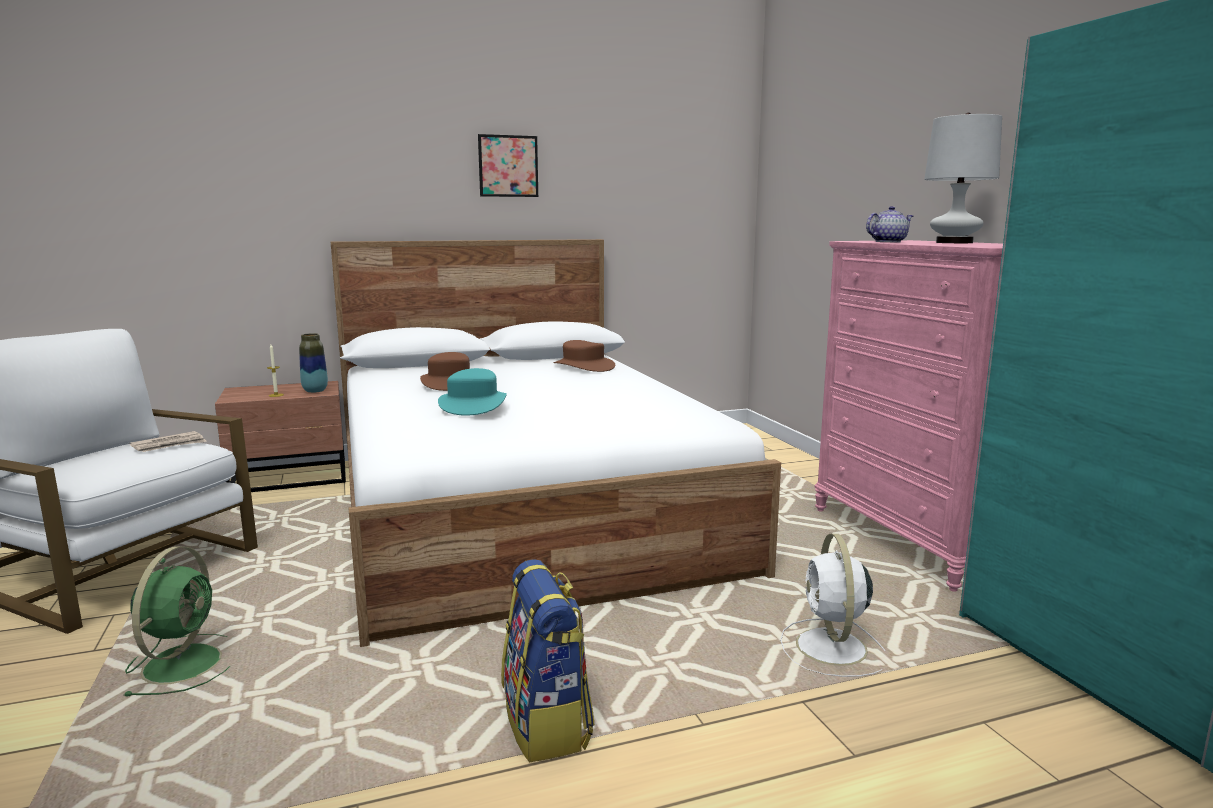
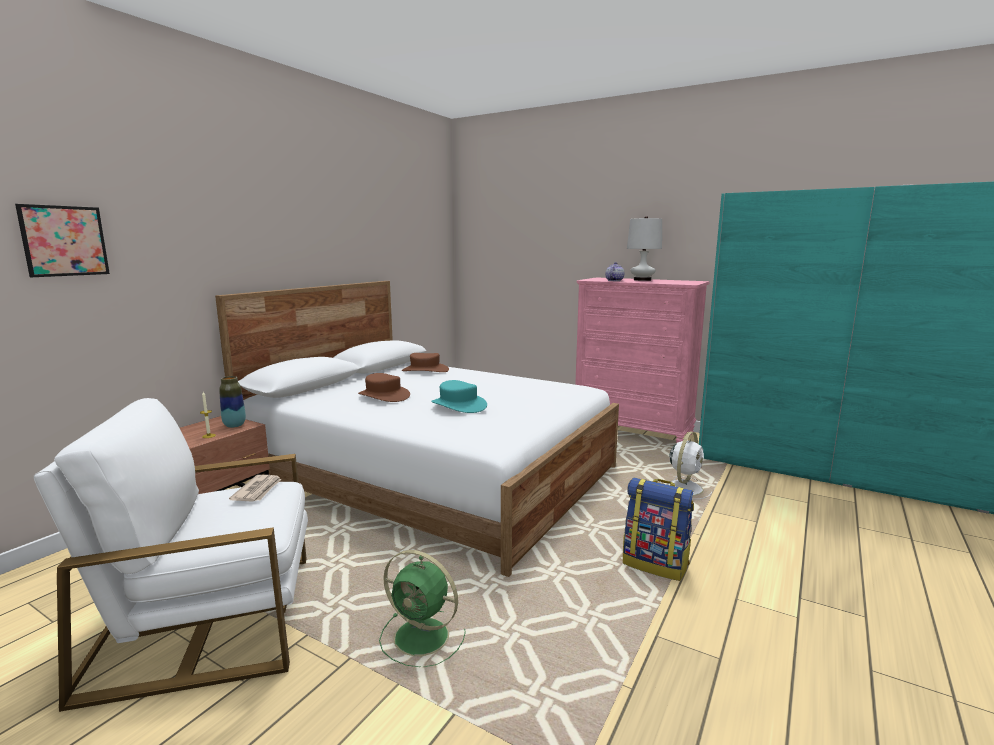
camera: 40 degrees left, 0 degrees up
(184, 662) = (424, 637): green fan -> green fan turned 150 degrees clockwise
(508, 166) = (330, 229): picture -> picture (64, 241)
(832, 649) = (685, 487): white fan -> white fan turned 105 degrees counterclockwise

